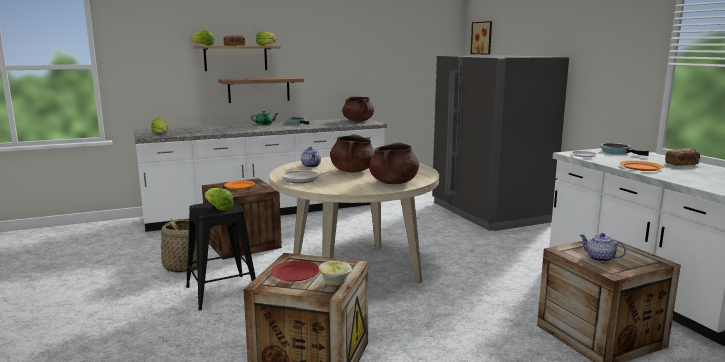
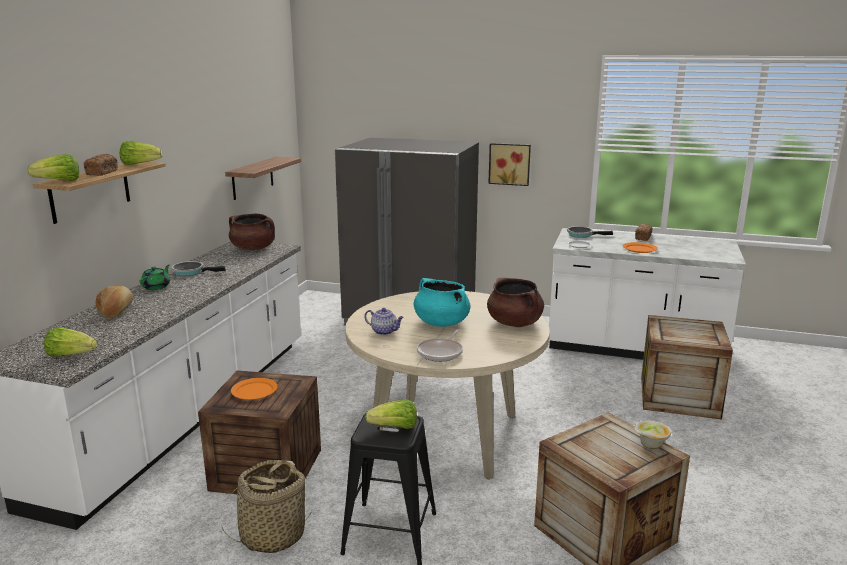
camera: 50 degrees left, 5 degrees up
(222, 127) = (116, 311): none -> bread
(259, 90) = (123, 234): shelf -> shelf (253, 178)
(295, 273) = (605, 454): red plate -> none
(352, 171) = (441, 323): brown cooking pot -> turquoise cooking pot
(482, 38) = (333, 115): picture -> picture (509, 164)
(599, 258) = (689, 336): teapot -> none

